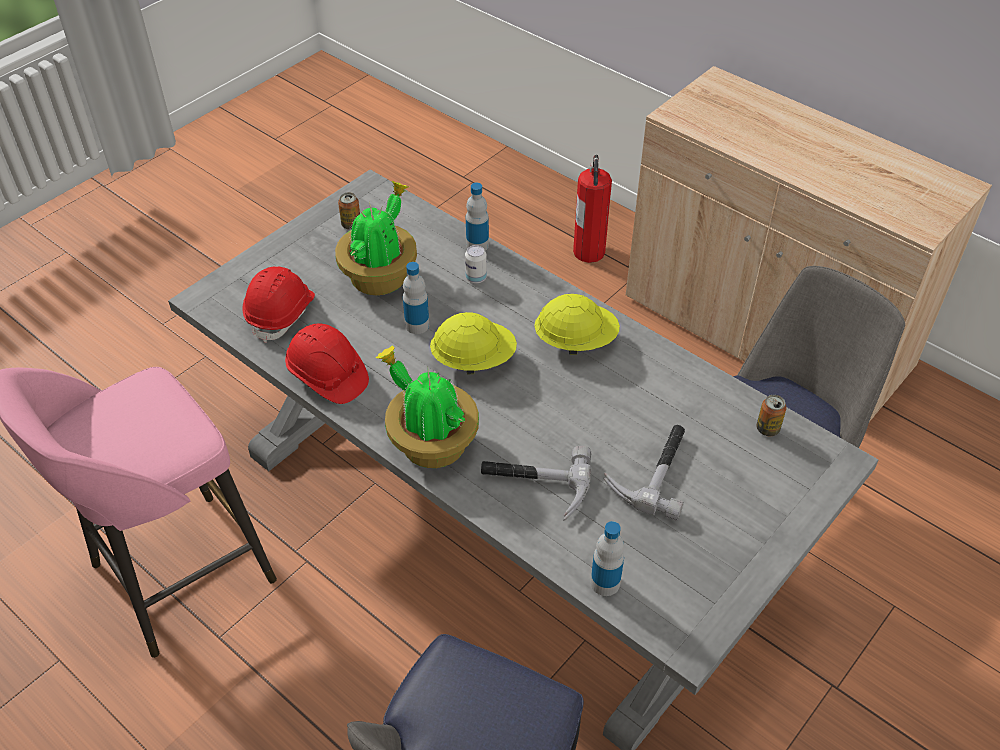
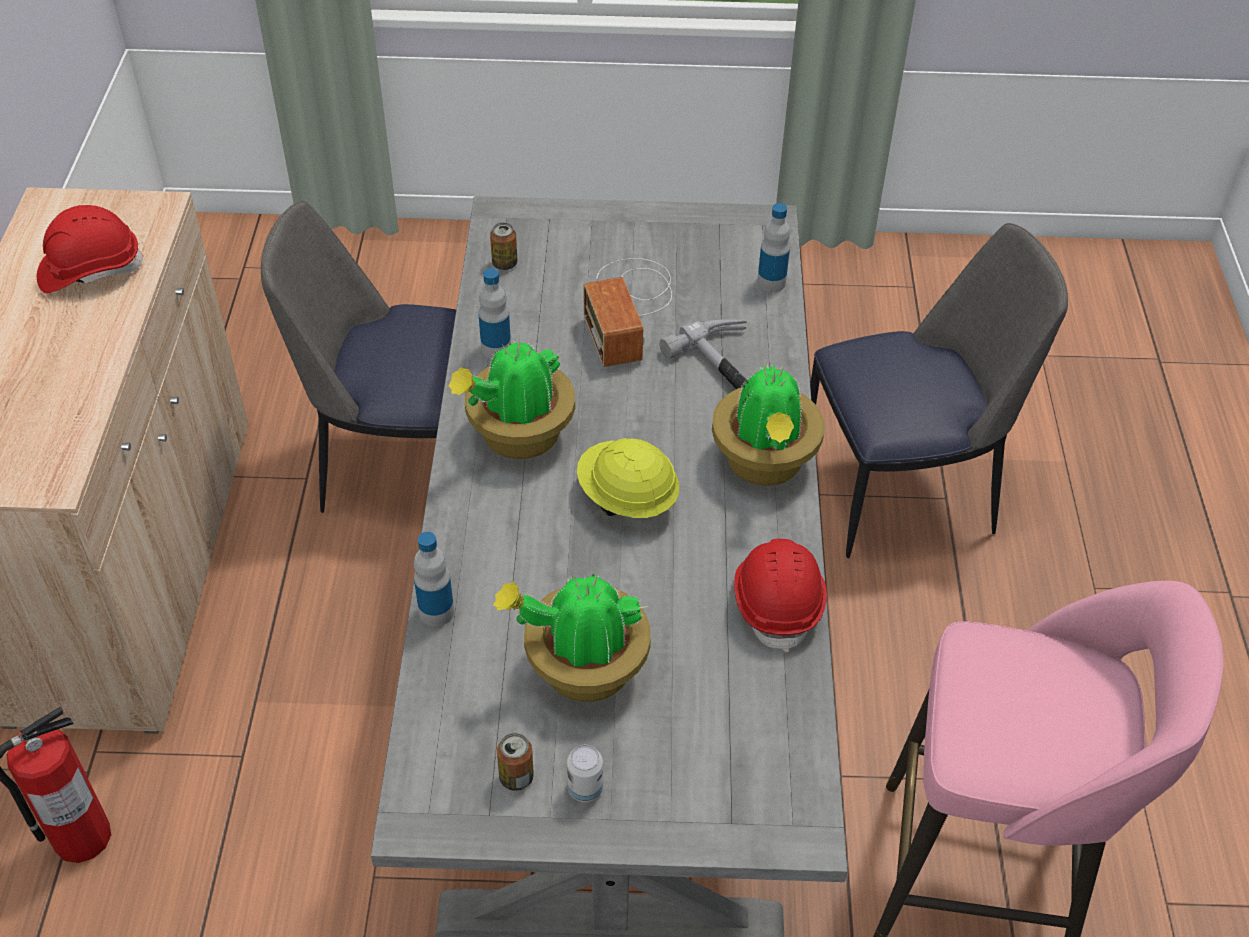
camera: 130 degrees left, 0 degrees up
(281, 313) = (740, 721): red hard hat -> red hard hat (90, 270)
(417, 325) = (626, 578): bottle -> bottle (496, 349)
(476, 278) = (498, 575): can -> can (585, 789)
(575, 341) = (518, 436): yellow hard hat -> potted plant
(652, 471) = (629, 308): hammer -> radio

